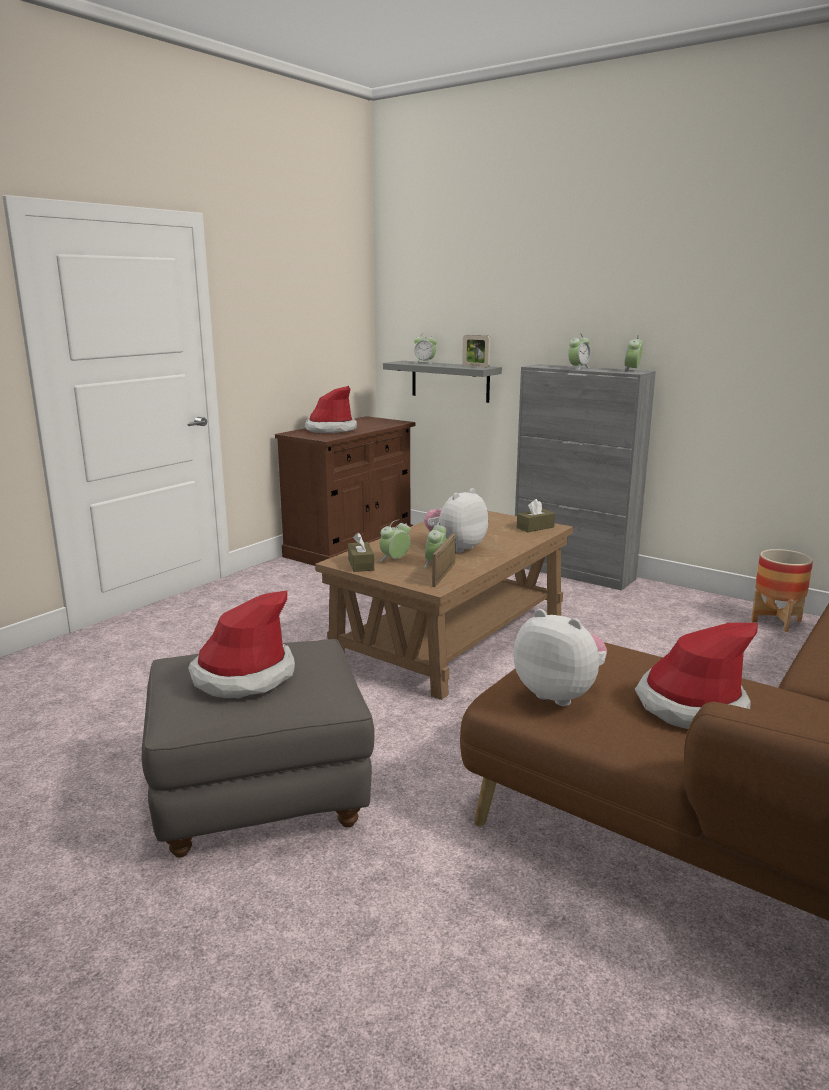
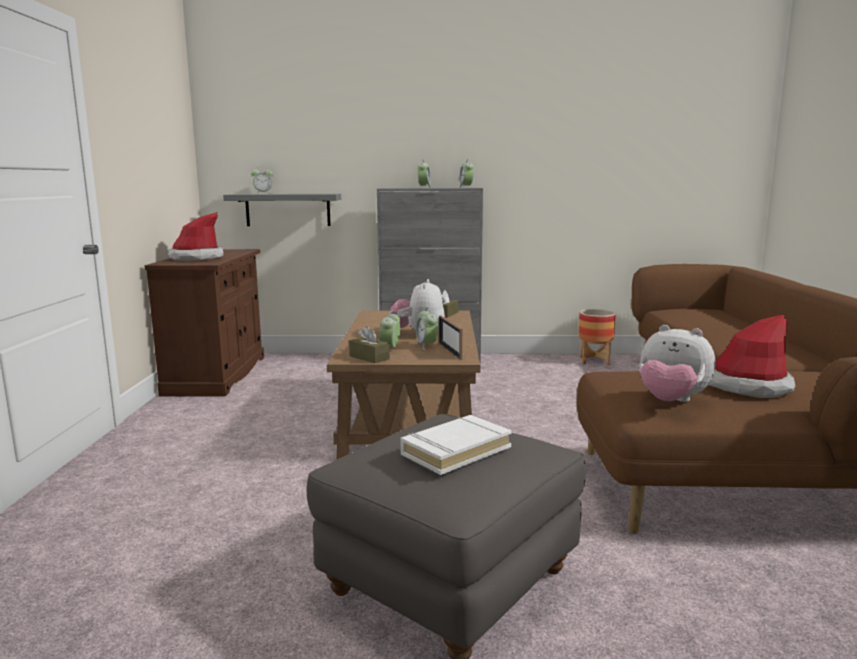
camera: 35 degrees left, 5 degrees down
(243, 676) = (455, 450): hat -> white book
(475, 366) = (320, 193): picture frame -> none
(559, 694) = (671, 401): plush toy -> plush toy turned 150 degrees counterclockwise

